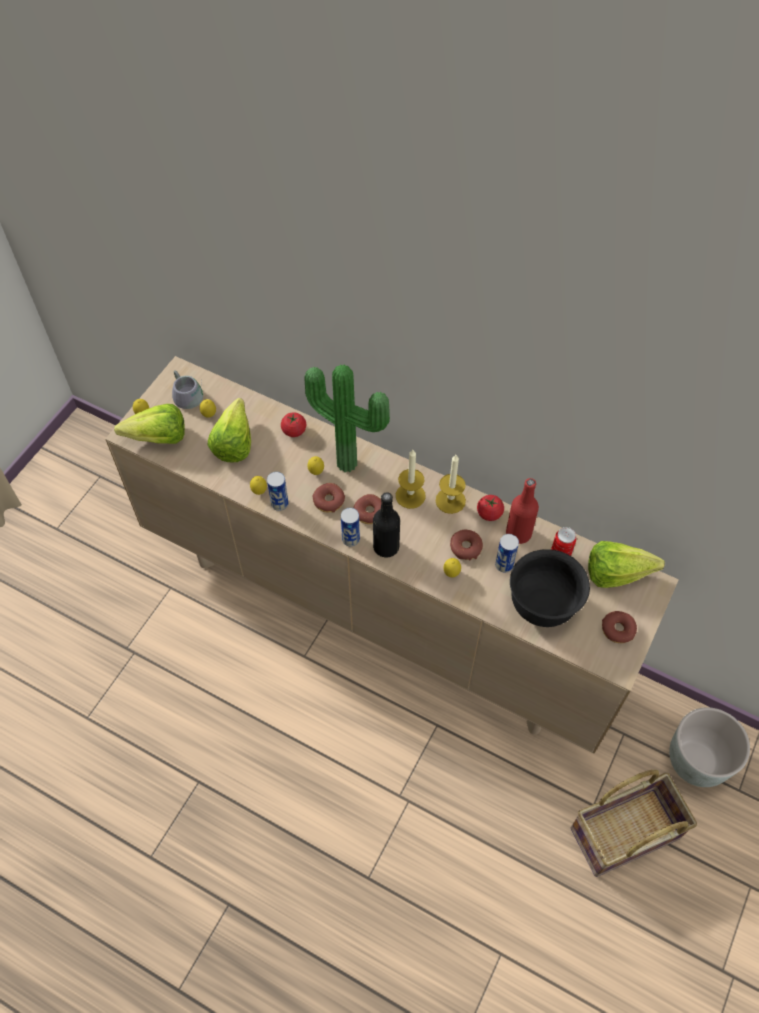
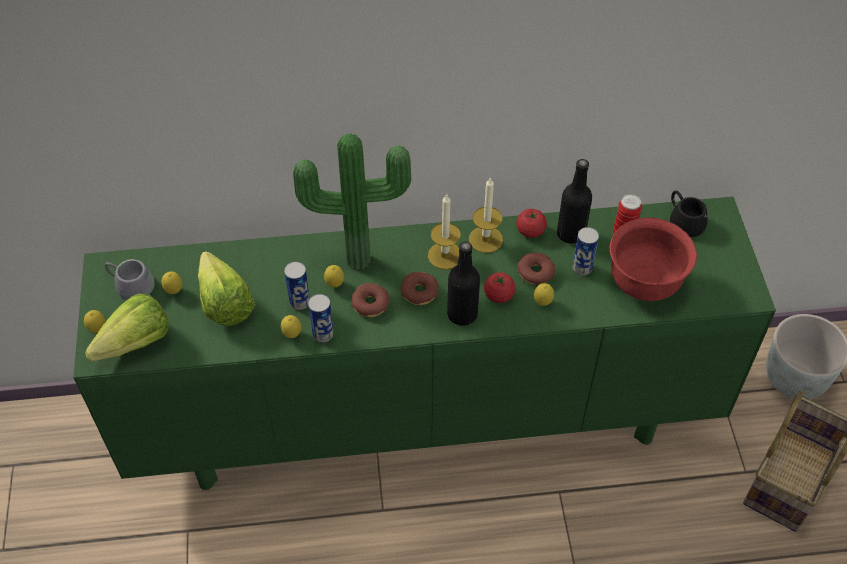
camera: 35 degrees left, 5 degrees down
(294, 431) = (278, 258): tomato -> tomato (499, 295)
(351, 539) = (422, 327): can -> can (299, 302)
(381, 610) = (423, 420): beige cabinet -> green cabinet
(518, 533) = (570, 234): red bottle -> black bottle
(542, 605) = (644, 283): black bowl -> red bowl
(617, 630) = (722, 266): donut -> none
(622, 575) = (687, 219): lettuce -> black mug

